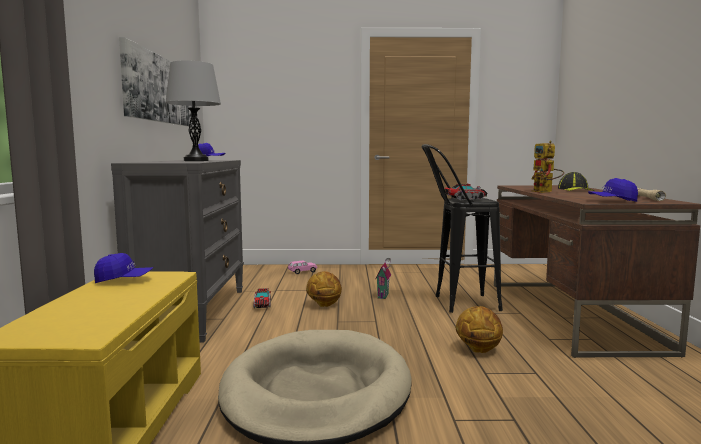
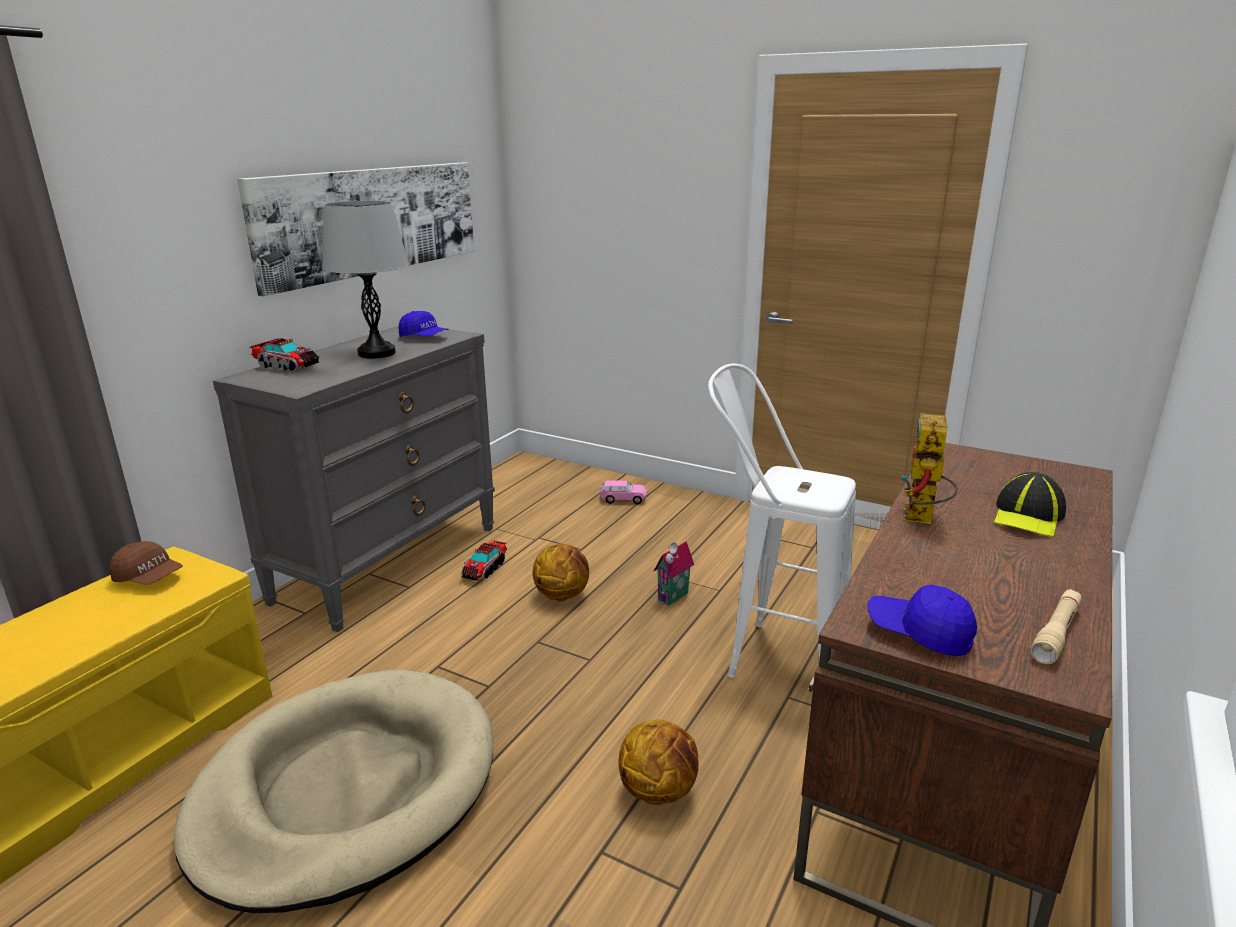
camera: 30 degrees right, 15 degrees up
(124, 280) = (149, 577): blue cap -> brown cap
(456, 304) = (768, 655): black stool -> white stool
(465, 199) = (798, 481): toy truck -> toy truck (286, 367)

